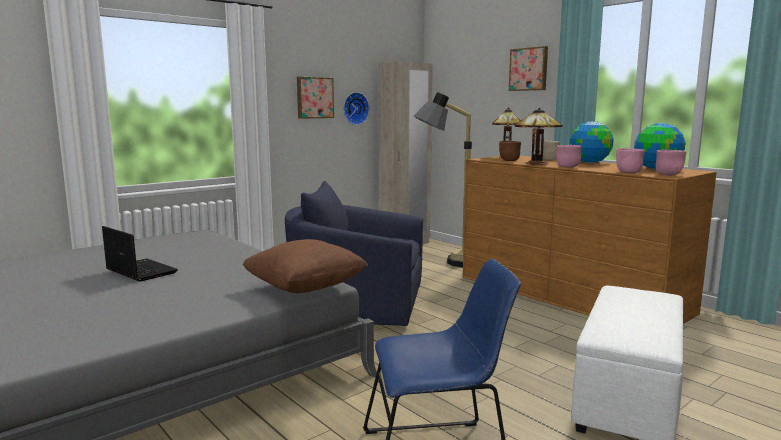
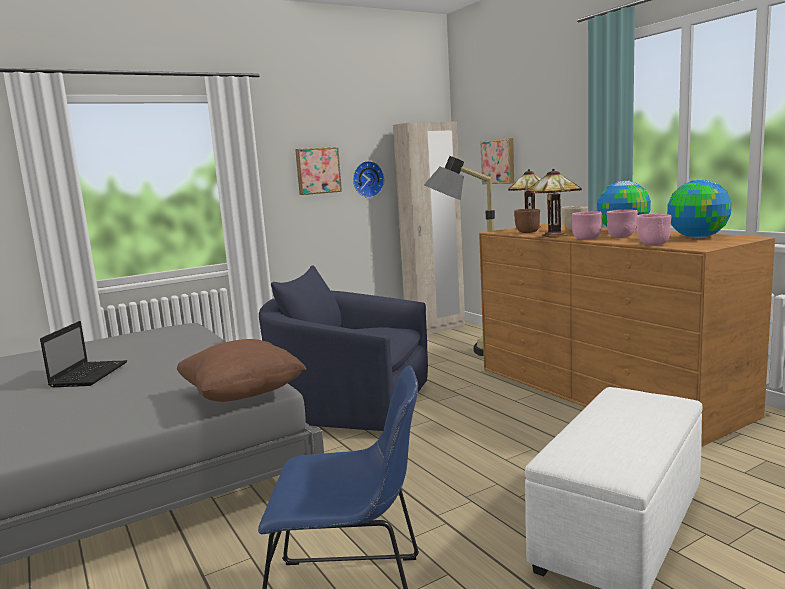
camera: 10 degrees right, 0 degrees up
(140, 271) = (90, 374): laptop -> laptop turned 45 degrees clockwise
(529, 69) = (559, 121): picture -> picture (499, 161)
(669, 174) = (702, 245): pink bowl -> pink bowl (621, 237)

